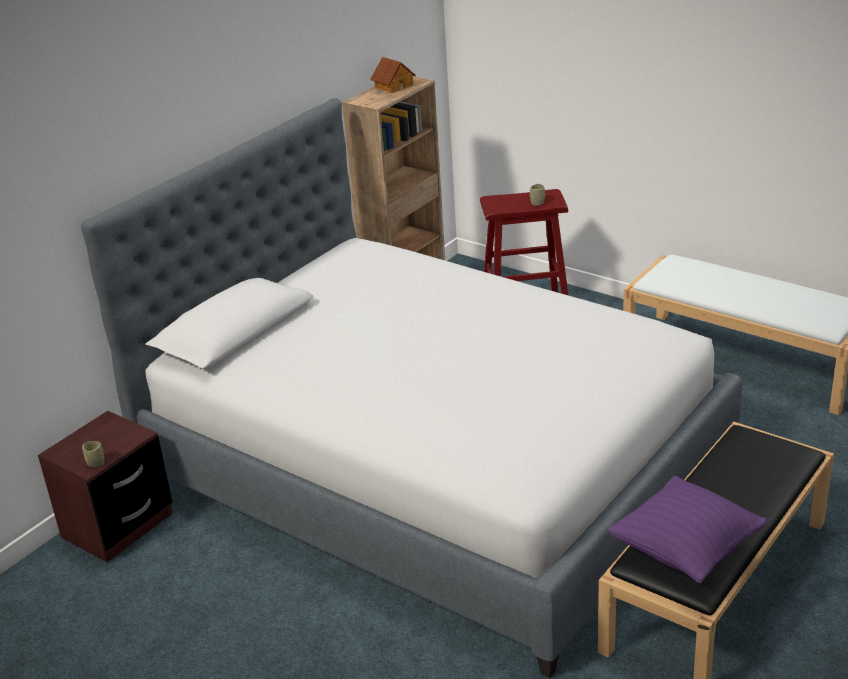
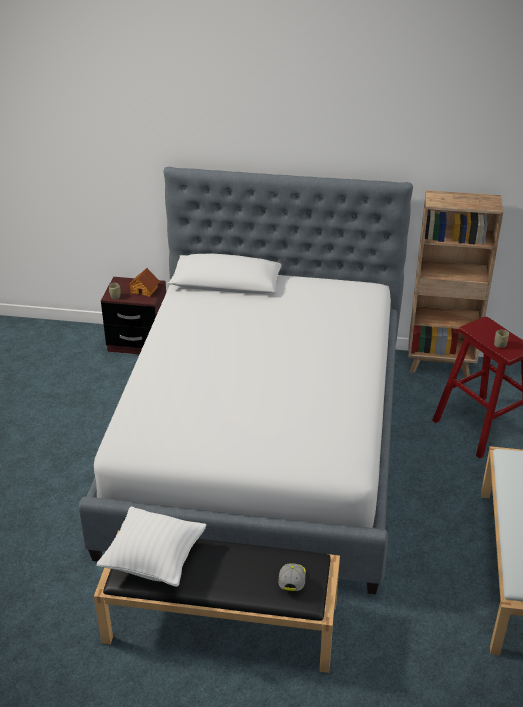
camera: 60 degrees right, 5 degrees up
(393, 86) = (474, 199): toy house -> toy house (144, 290)
(685, 551) = (154, 561): purple pillow -> white pillow
(768, 455) = (292, 581): none -> cap

